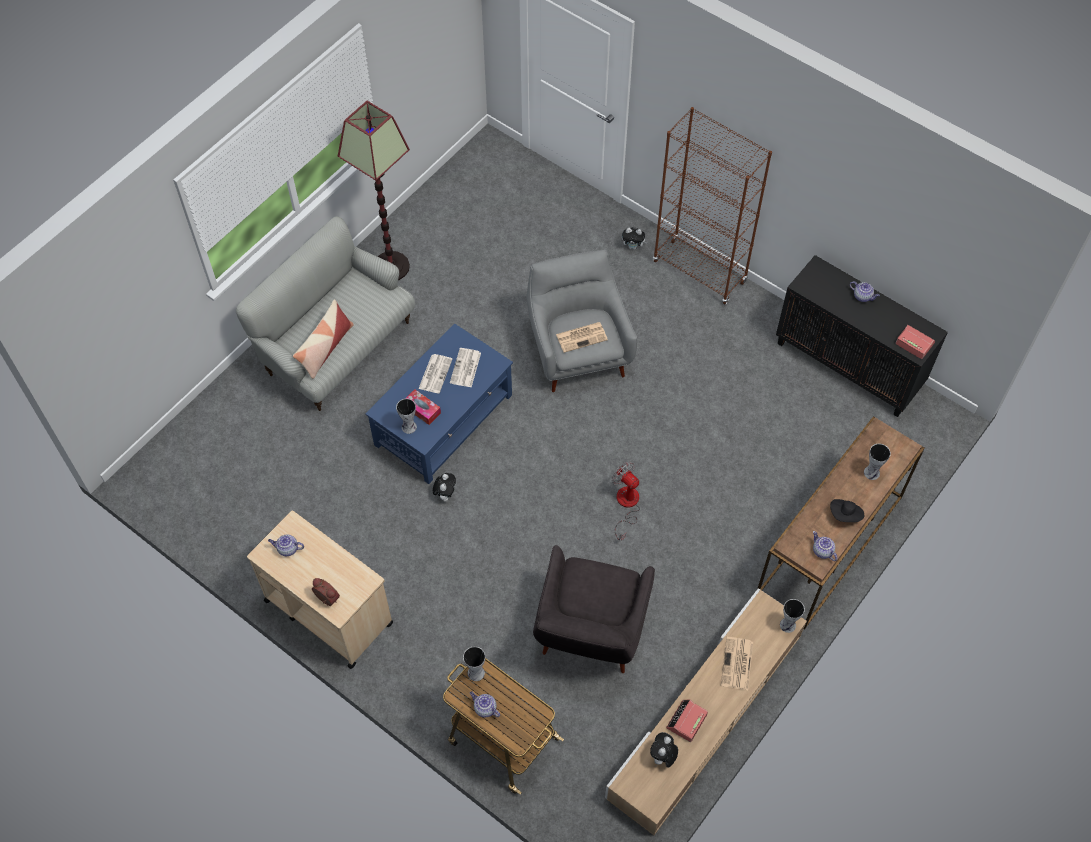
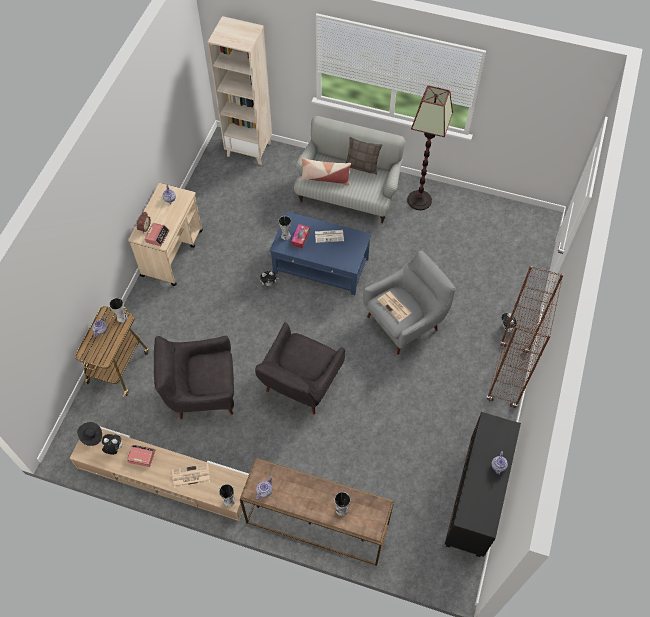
camera: 70 degrees right, 0 degrees up
(181, 448) = (249, 149): none -> beige bookcase
(327, 297) = (362, 166): none -> pillow
(465, 368) = (340, 250): newspaper -> none
(626, 505) = (300, 385): fan -> grey armchair
(845, 515) = (299, 499): black hat -> black hat (91, 436)
(914, 343) = (472, 515): alarm clock -> alarm clock (157, 236)

